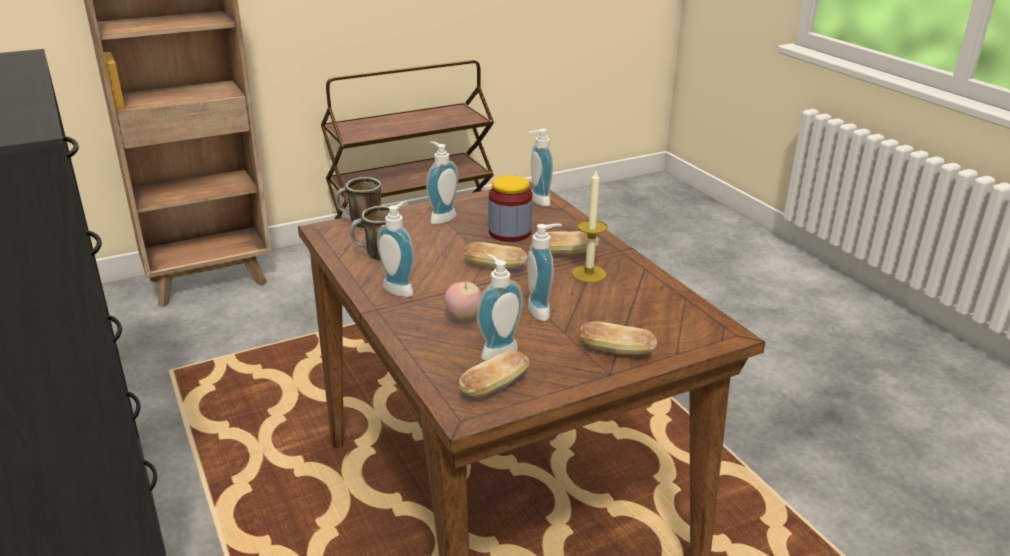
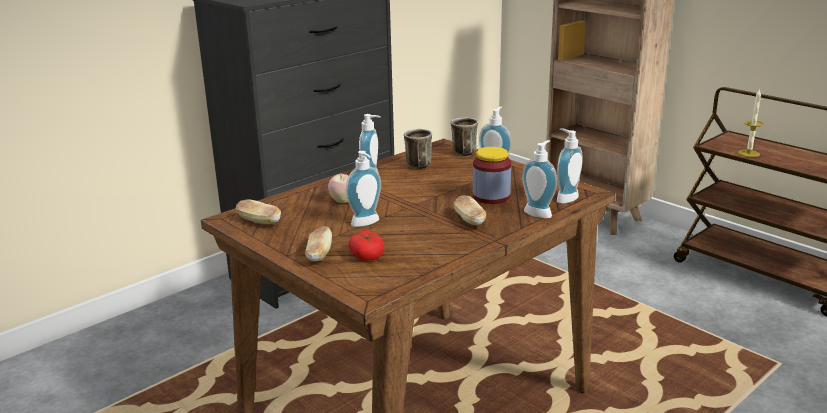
camera: 75 degrees right, 5 degrees down
(495, 267) = (425, 200): bread -> none
(496, 350) = (304, 216): soap dispenser -> soap dispenser (539, 212)
(589, 274) = (439, 232): candle -> candle (749, 153)
(629, 321) = (367, 255): none -> tomato

